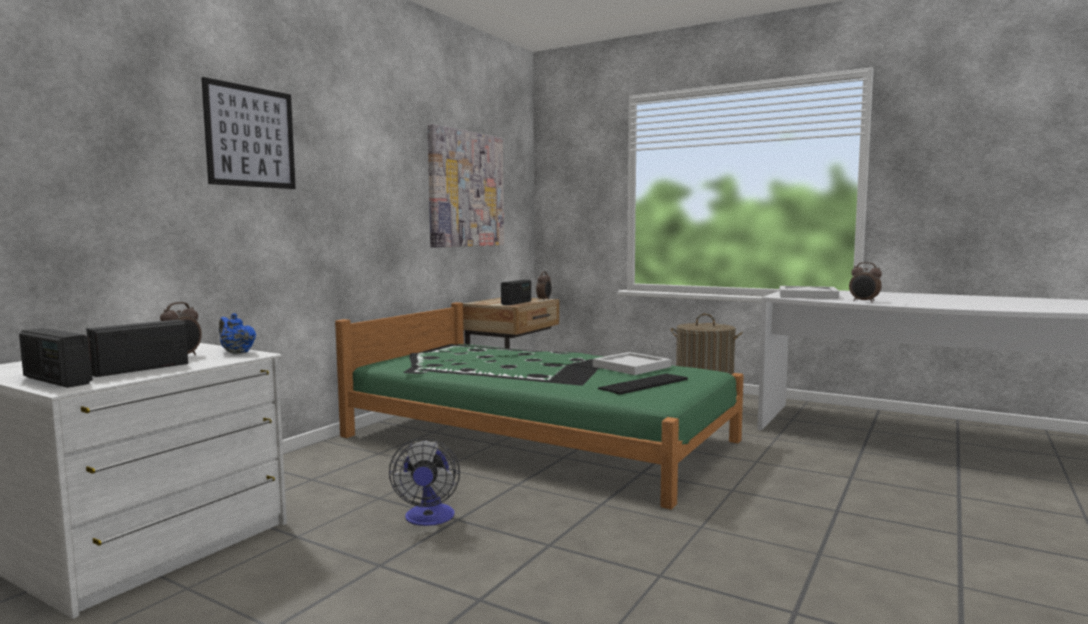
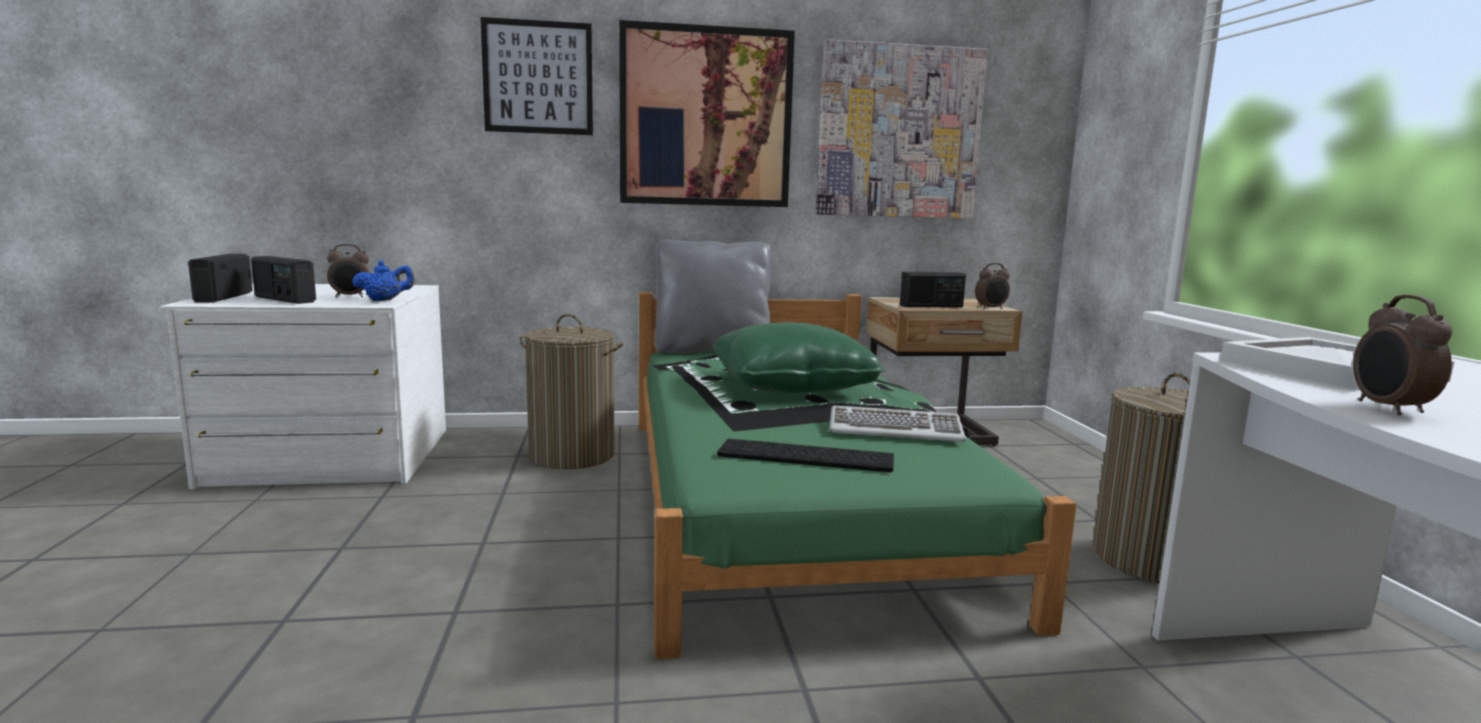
camera: 50 degrees right, 5 degrees up
(141, 369) = (284, 299): radio -> radio turned 150 degrees counterclockwise
(236, 352) = (385, 300): blue teapot -> blue teapot turned 75 degrees clockwise
(351, 465) = (572, 455): none -> laundry basket
(366, 176) = (706, 118): none -> picture
(396, 358) = (712, 350): none -> grey pillow
(429, 519) = (470, 530): fan -> none
(522, 363) = (792, 387): none -> green pillow
(631, 366) = (895, 429): white tray -> keyboard

